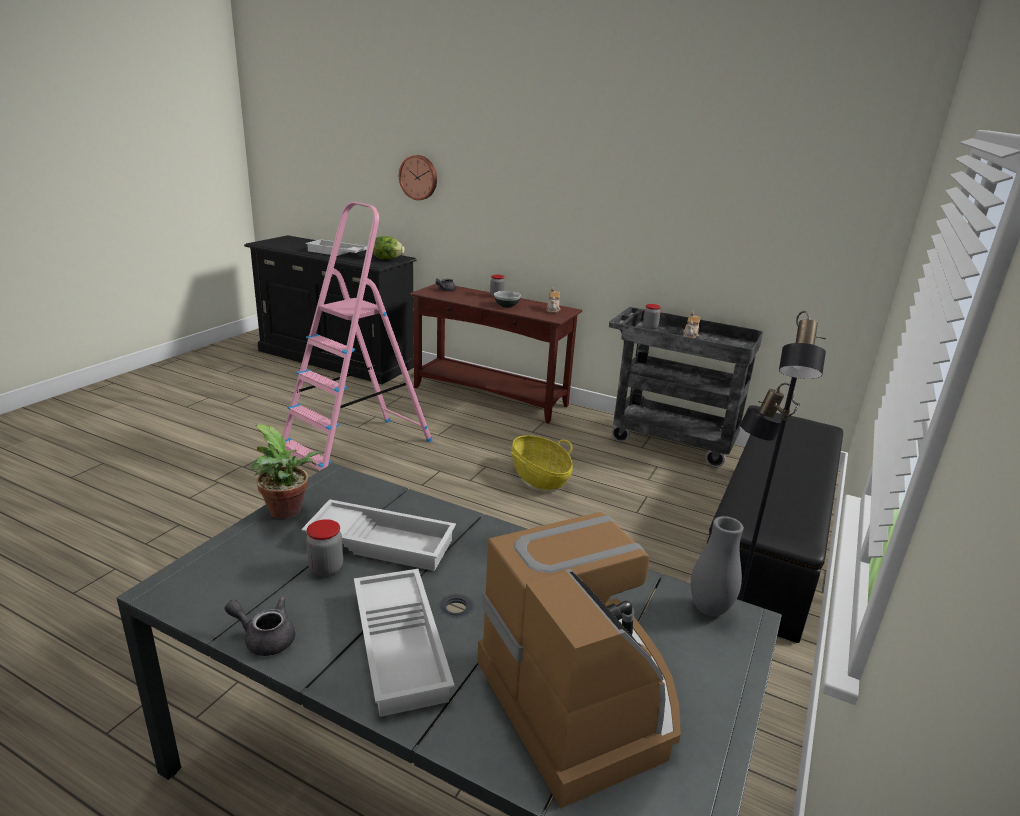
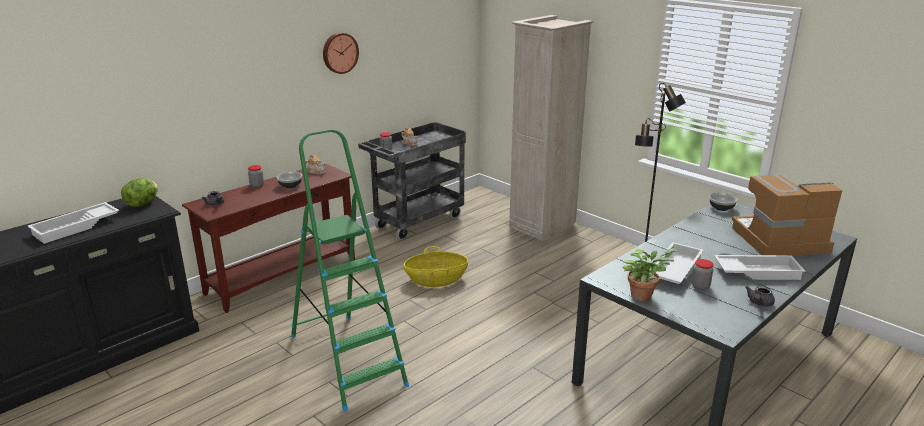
camera: 70 degrees left, 0 degrees up
(356, 453) = (347, 360): pink step ladder -> green step ladder
(419, 177) = (130, 104): wall clock -> wall clock (339, 53)
(709, 609) = (721, 208): grey vase -> bowl
(769, 542) = (542, 226): black bench -> beige cabinet

